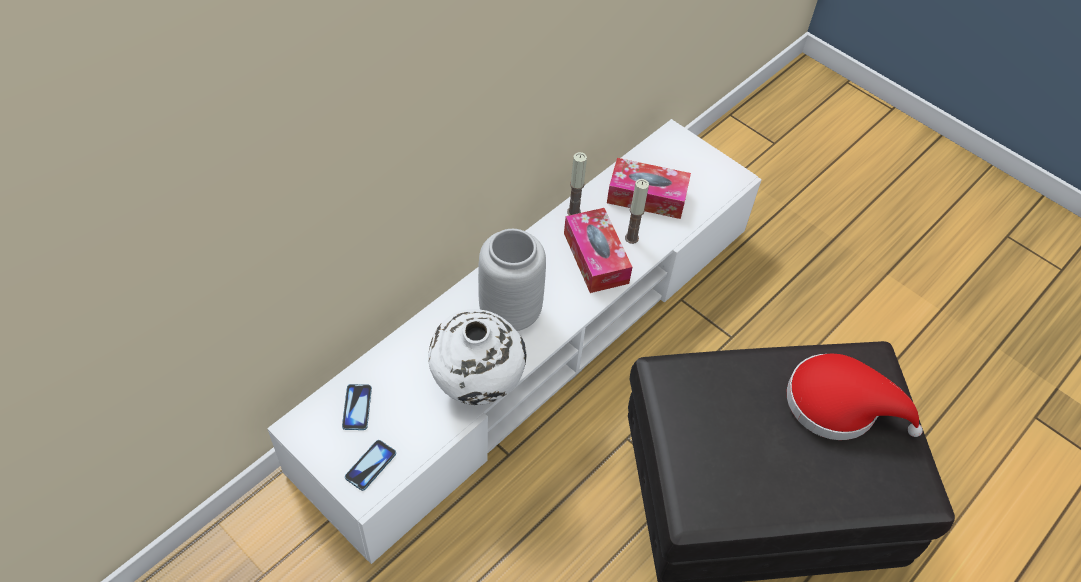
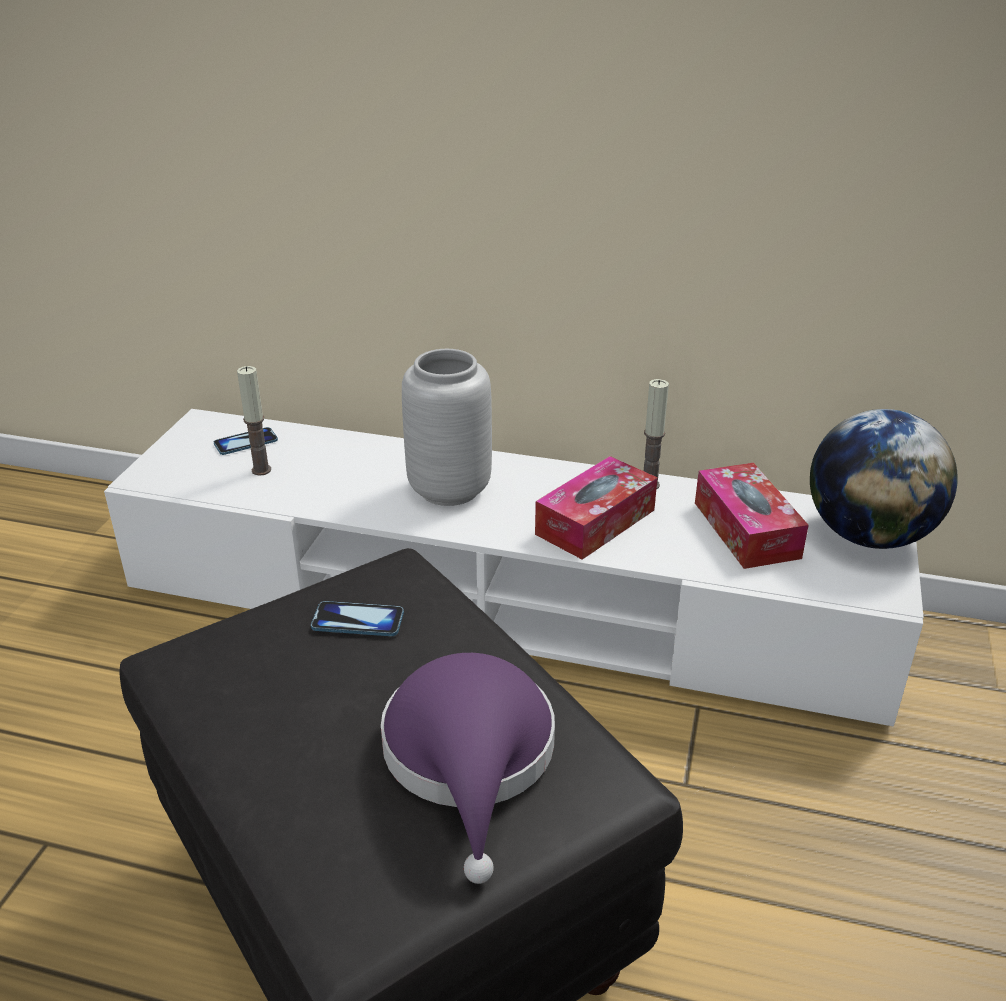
camera: 65 degrees right, 20 degrees down
(370, 465) = (178, 472): phone -> phone (358, 621)
(478, 384) = (328, 500): white vase -> none
(631, 238) = (660, 539): candle -> candle (261, 470)
(683, 151) = (868, 535): none -> globe
(840, 404) = (470, 758): red hat -> purple hat

